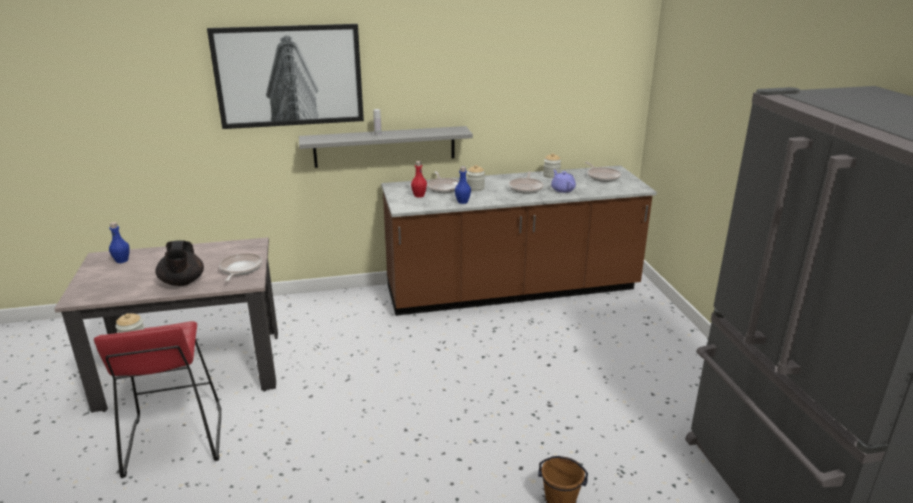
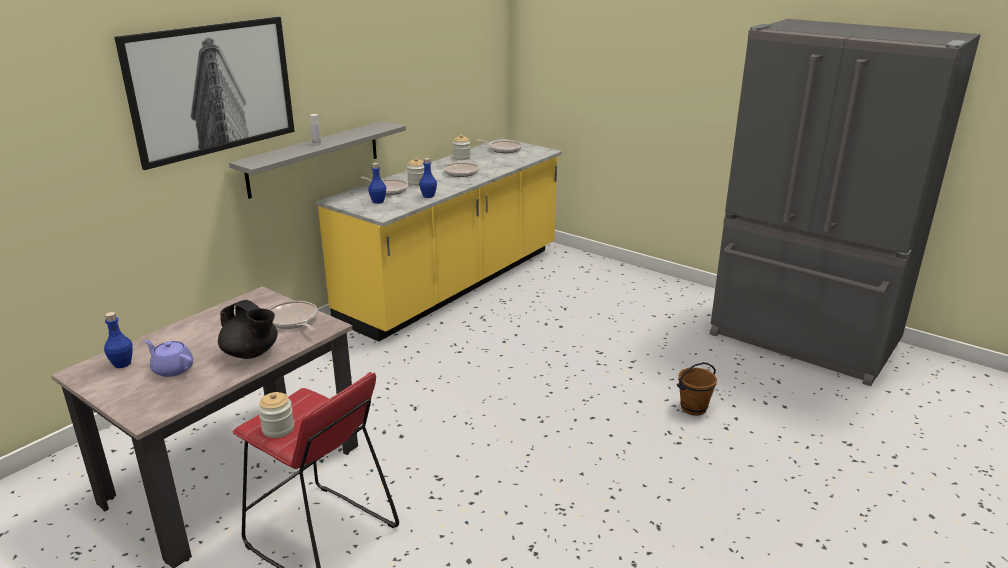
camera: 40 degrees left, 0 degrees up
(419, 195) = (378, 201): red bottle -> blue bottle
(512, 291) = (454, 284): brown counter -> yellow counter
(562, 189) = (491, 166): purple teapot -> purple teapot (172, 369)

